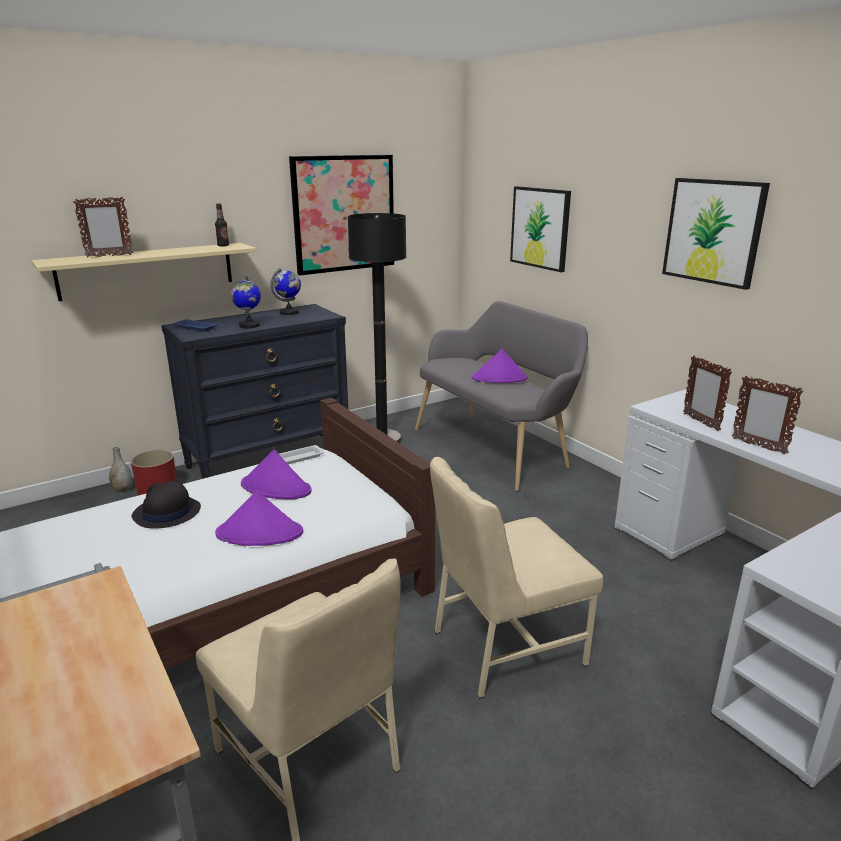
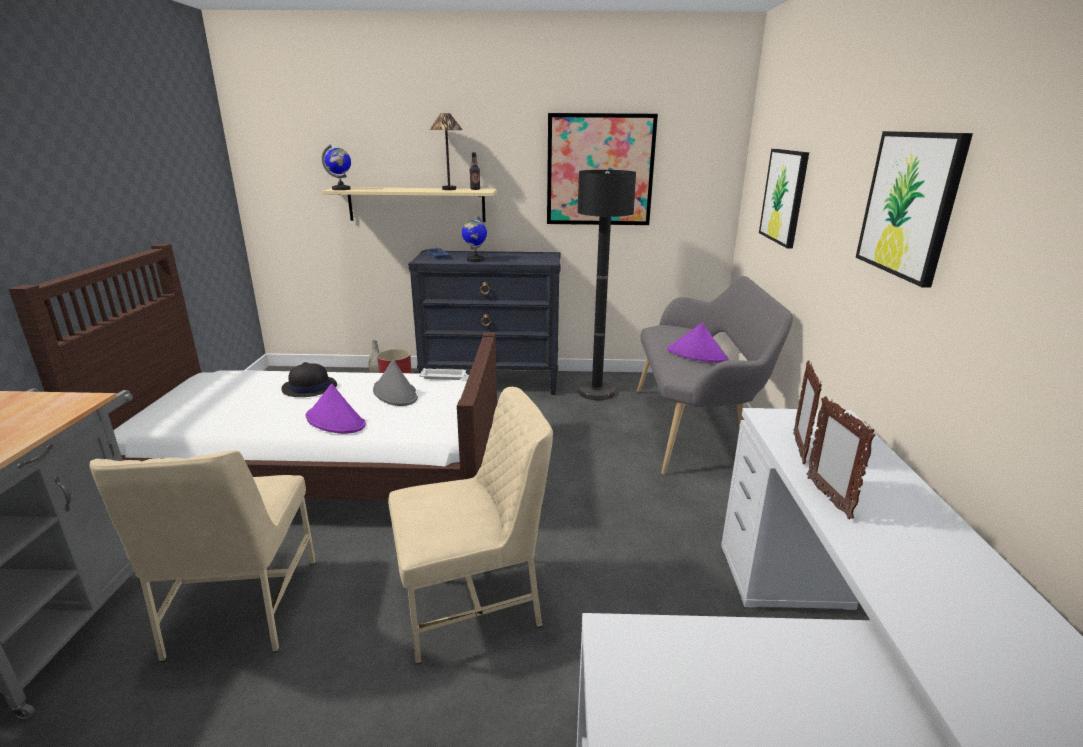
camera: 35 degrees right, 0 degrees up
(109, 256) = (382, 188): picture frame -> none
(193, 248) = (448, 189): none -> table lamp
(276, 488) = (395, 393): purple hat -> grey hat
(289, 312) = (525, 255): globe -> globe (341, 189)
(504, 646) = (472, 603): beige chair -> beige chair turned 150 degrees clockwise

